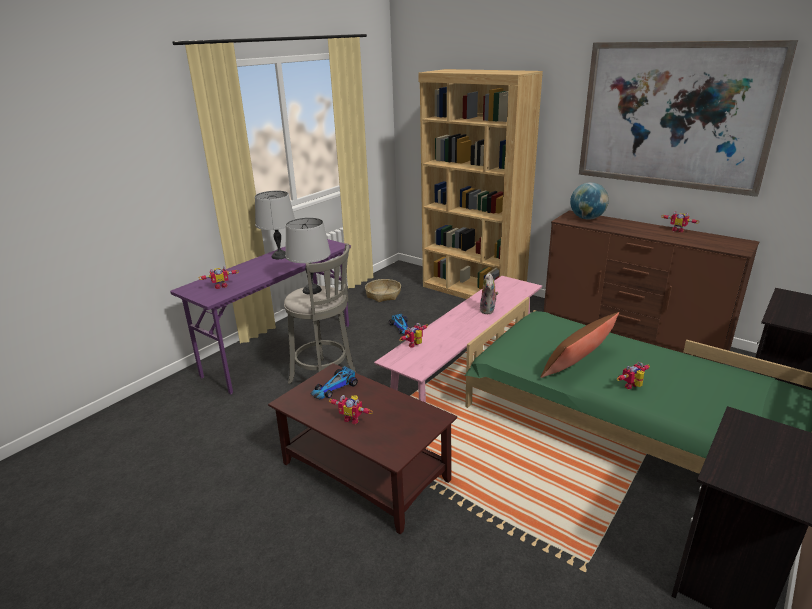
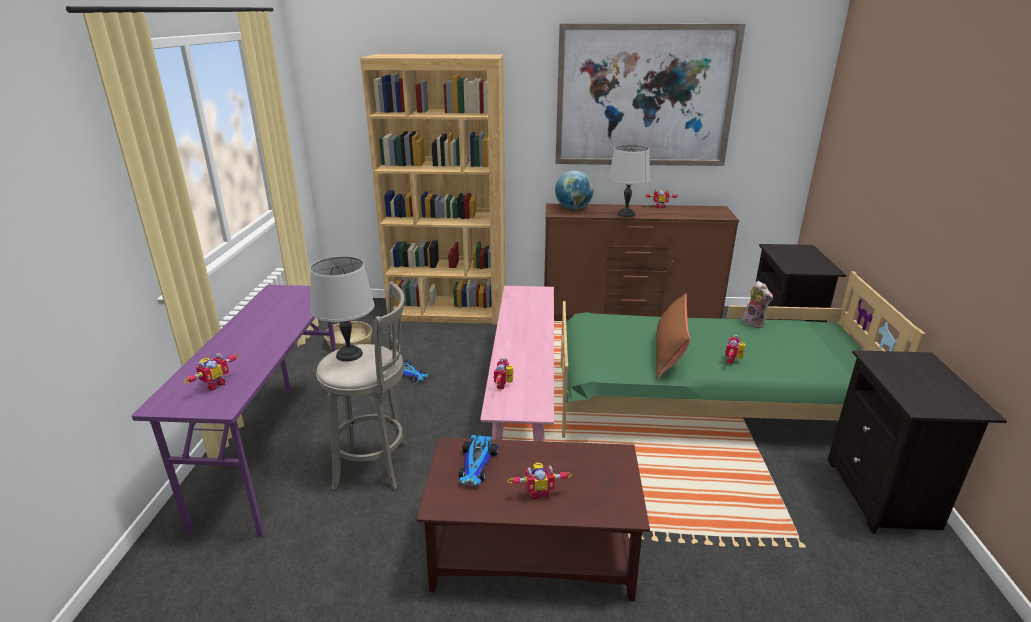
camera: 35 degrees left, 0 degrees up
(279, 256) = (253, 322): grey table lamp -> grey table lamp (626, 214)
(488, 310) = (533, 325): plush toy -> plush toy (755, 323)

